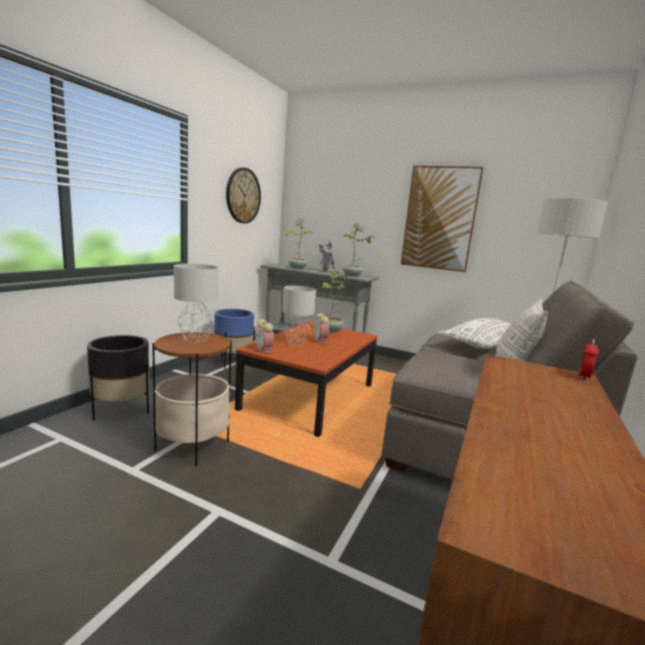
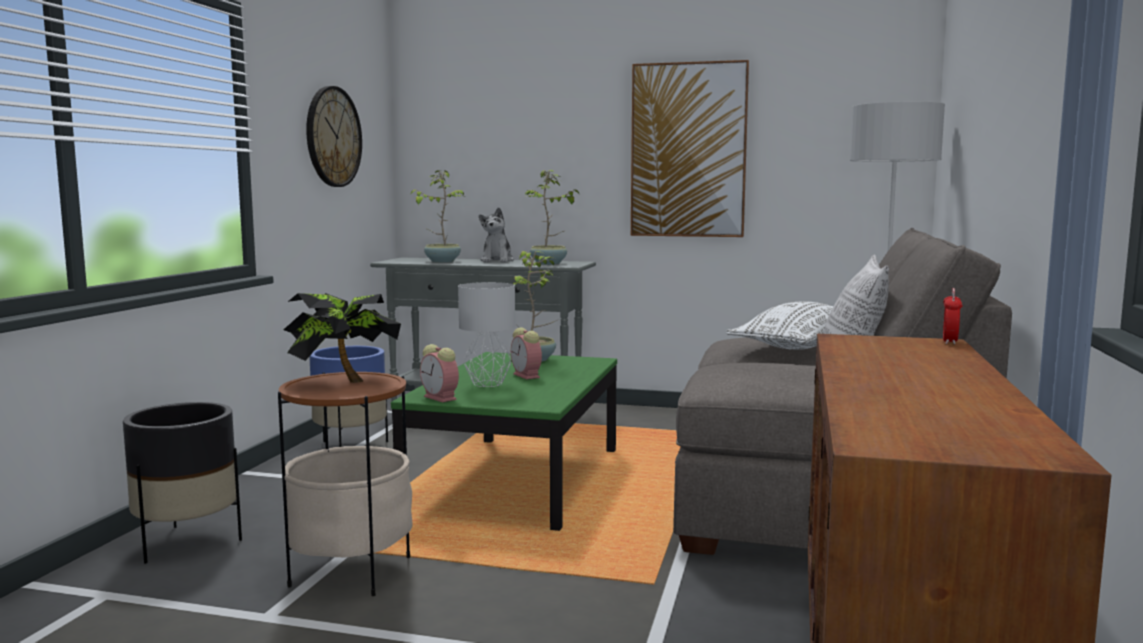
camera: 10 degrees left, 5 degrees down
(194, 339) = (341, 381): grey table lamp -> potted plant
(310, 397) = (518, 479): brown coffee table -> green coffee table

